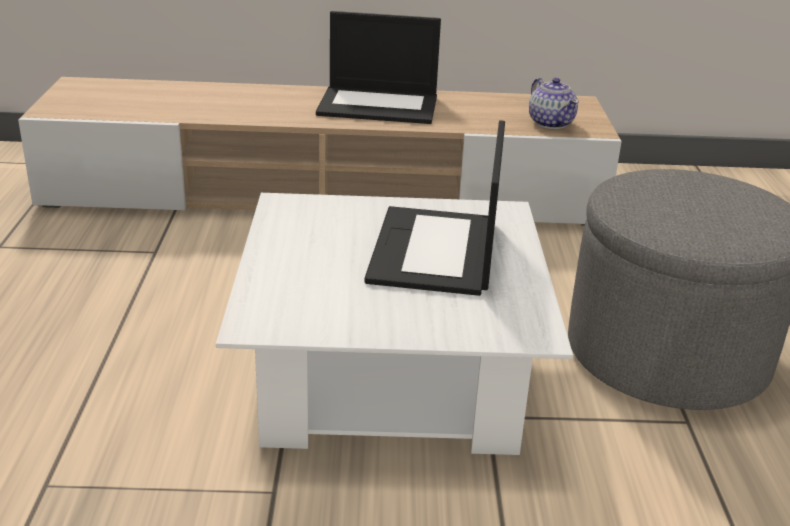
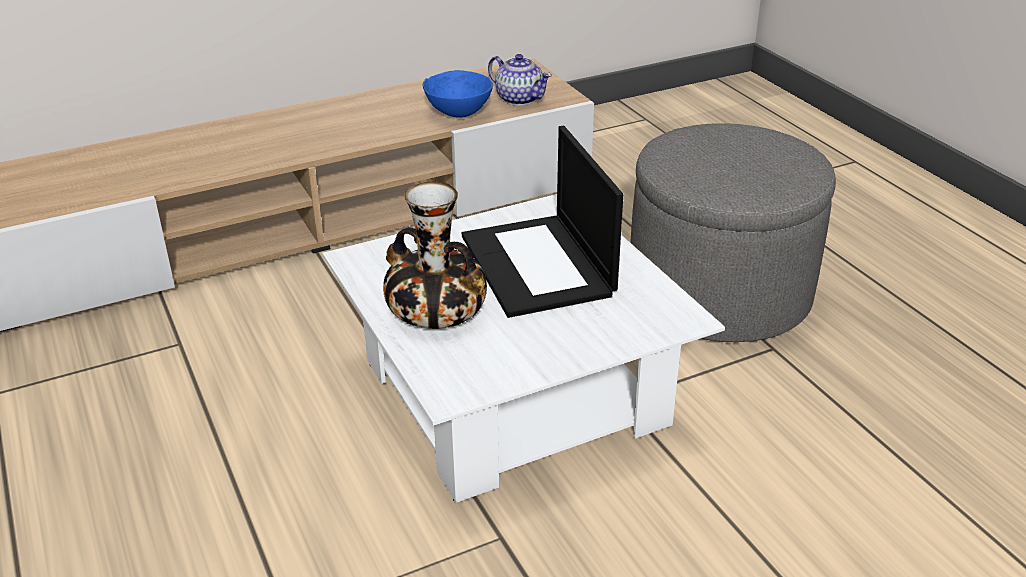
camera: 25 degrees left, 5 degrees up
(308, 259) = (435, 310): none -> vase
(380, 105) = (344, 119): laptop -> none
(484, 122) = (459, 113): none -> blue bowl

